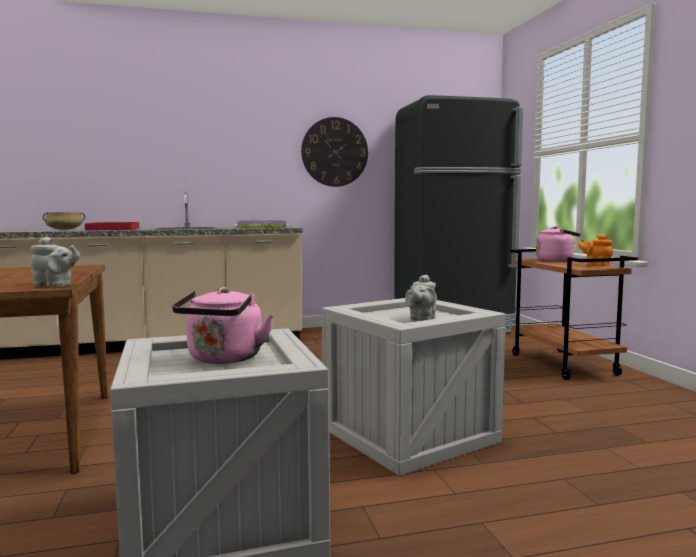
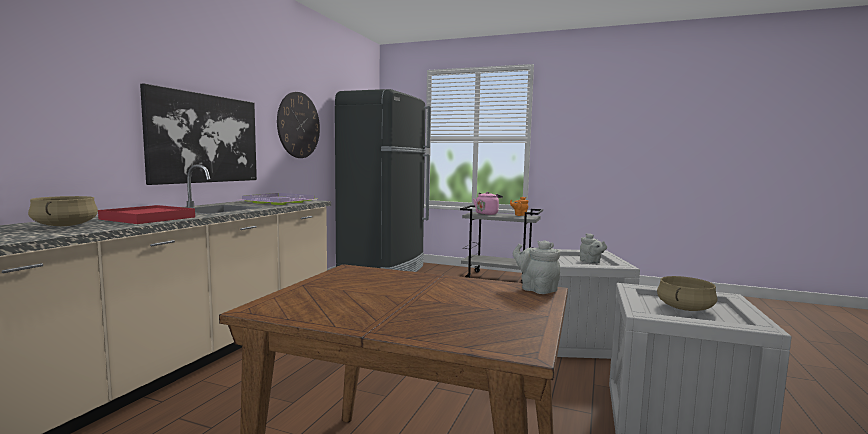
camera: 55 degrees left, 0 degrees up
(55, 285) = (536, 289): grey teapot -> grey teapot turned 90 degrees counterclockwise
(212, 171) = (204, 138): none -> picture
(224, 359) = (685, 308): pink kettle -> beige cooking pot
(564, 364) = (500, 279): brown cart -> grey cart

